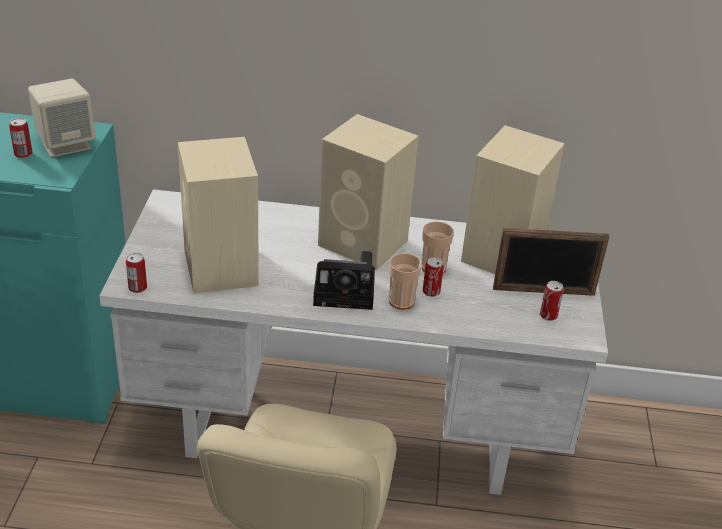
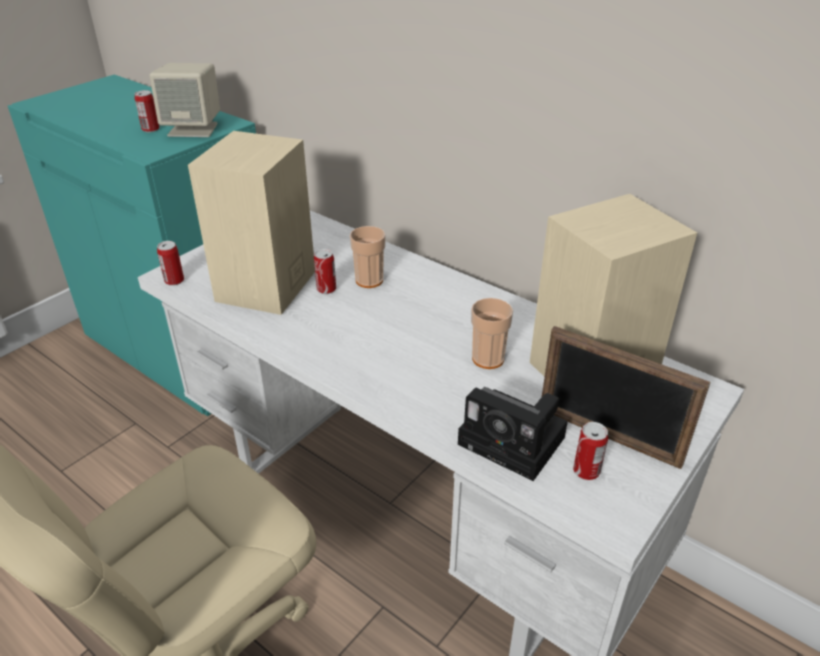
camera: 35 degrees right, 0 degrees up
(347, 292) = (362, 352): camera -> camera (516, 442)
(365, 244) = (435, 308): beige speaker -> none
(401, 301) = (412, 383): cup -> cup (369, 280)
(431, 292) = (458, 385): can -> can (326, 289)

